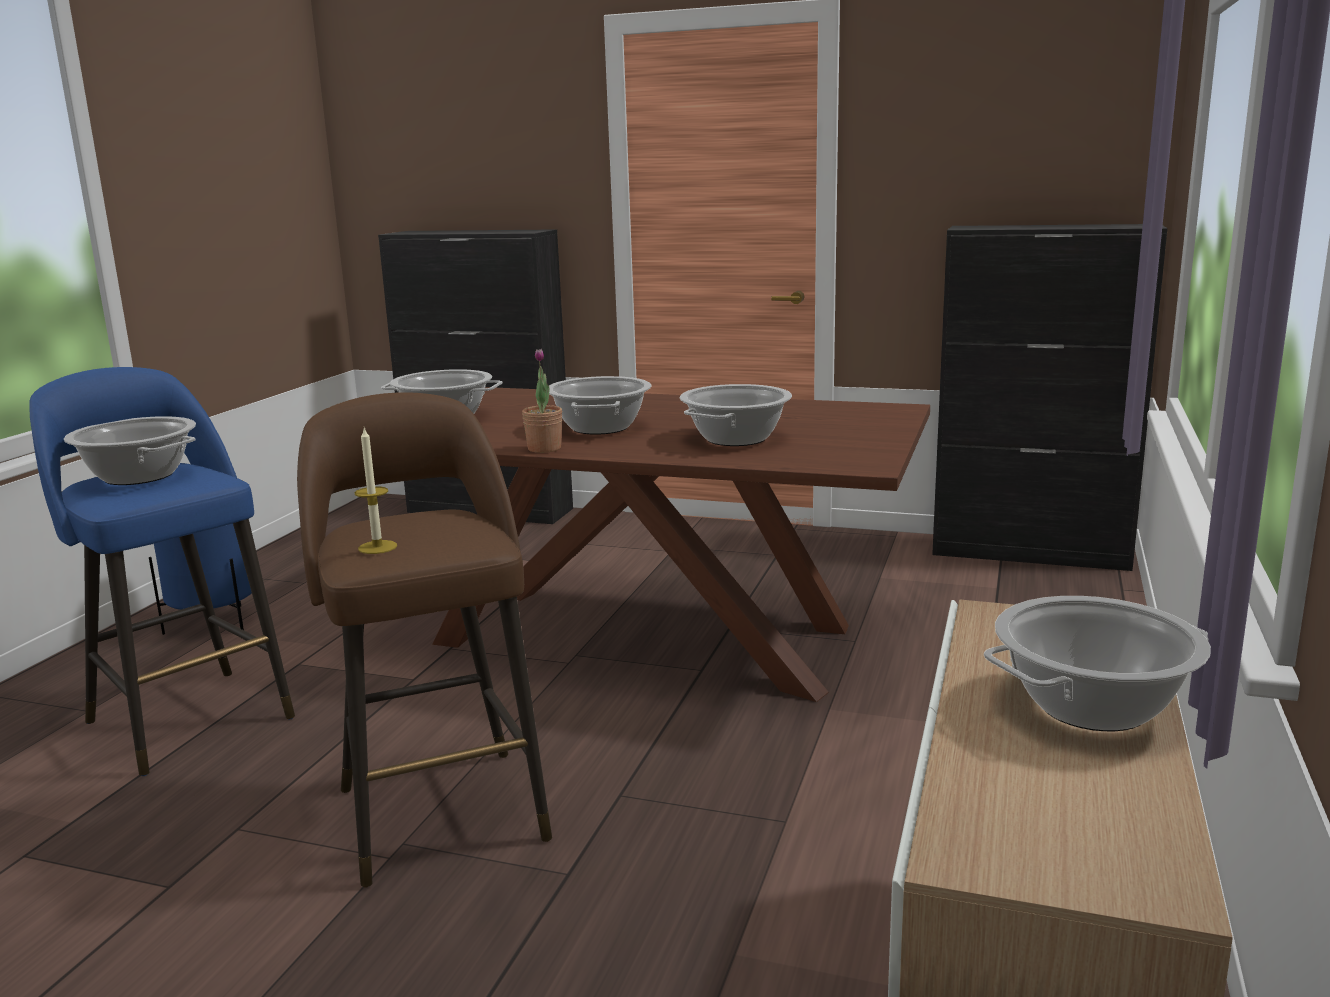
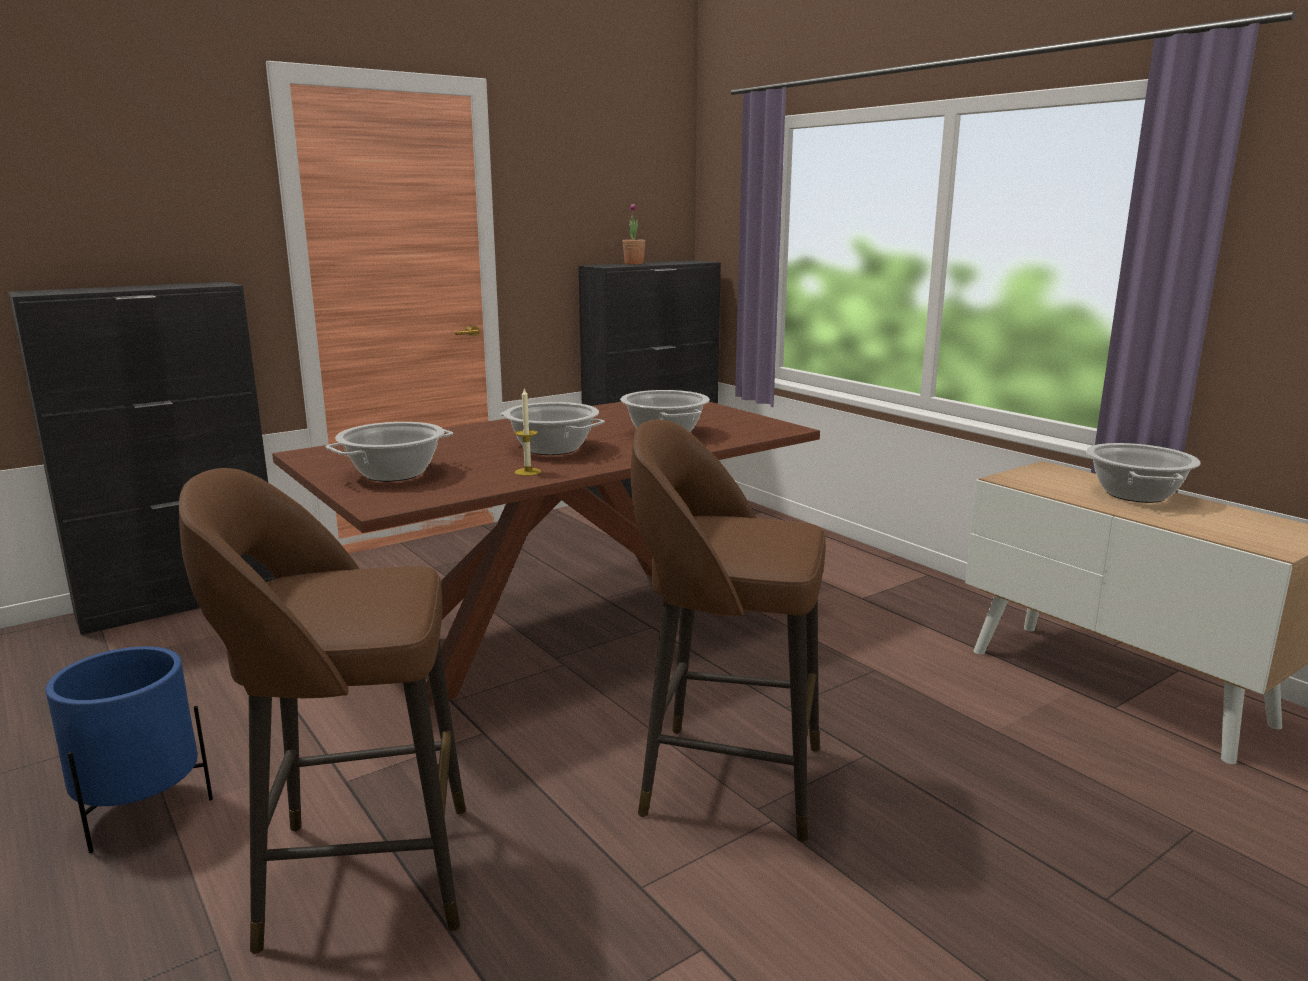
camera: 55 degrees left, 0 degrees up
(140, 476) = (320, 595): cooking pot -> none
(187, 717) = (360, 875): blue stool -> brown stool
(377, 547) = (763, 547): candle -> candle (527, 472)
(544, 448) = (577, 469): potted plant -> potted plant (634, 263)

